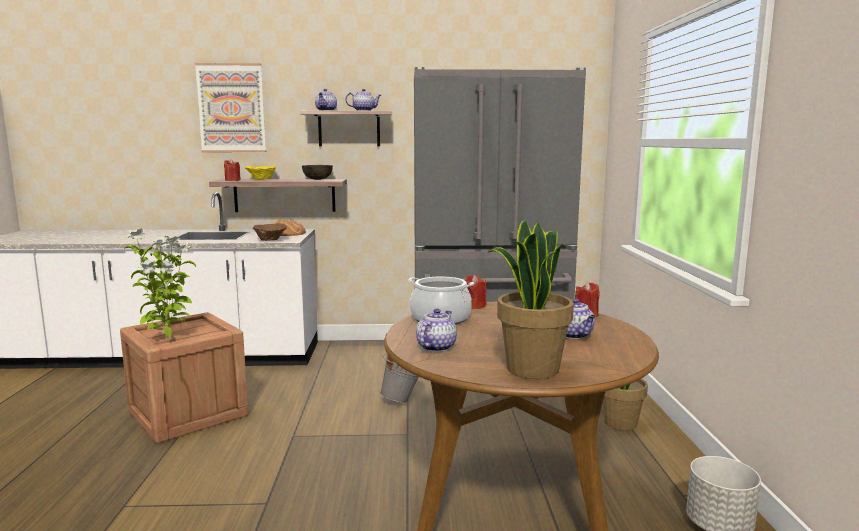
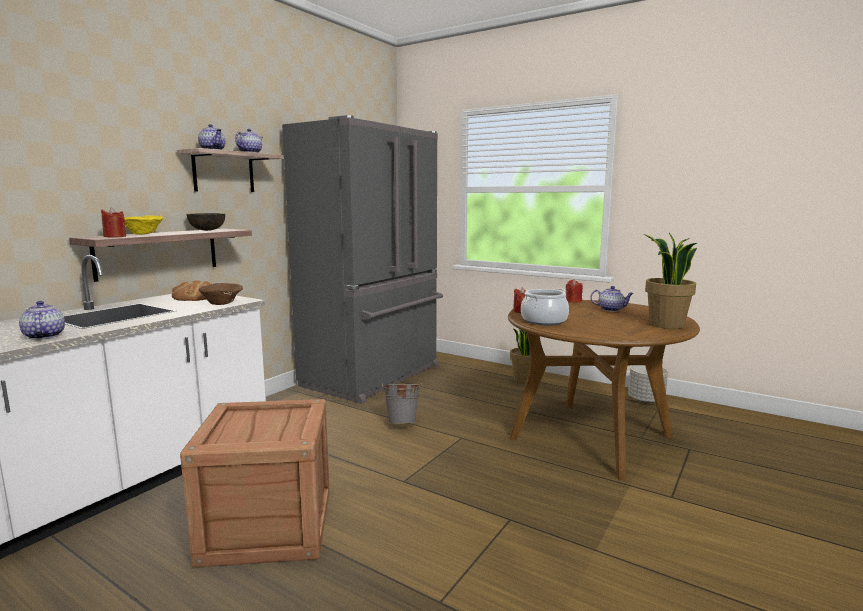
camera: 55 degrees left, 0 degrees up
(167, 340) = (277, 435): potted plant -> none
(231, 108) = (79, 137): picture -> none
(435, 347) = (607, 331): teapot -> teapot (43, 336)

